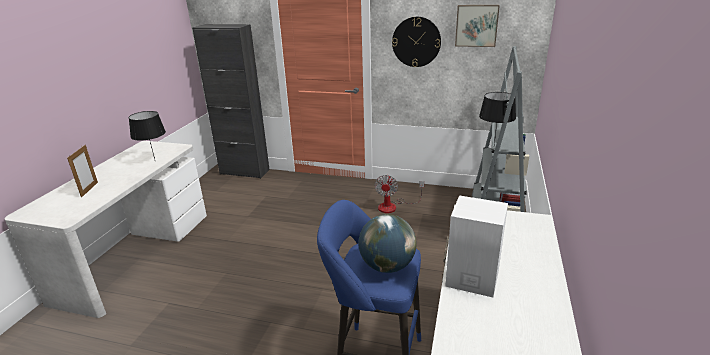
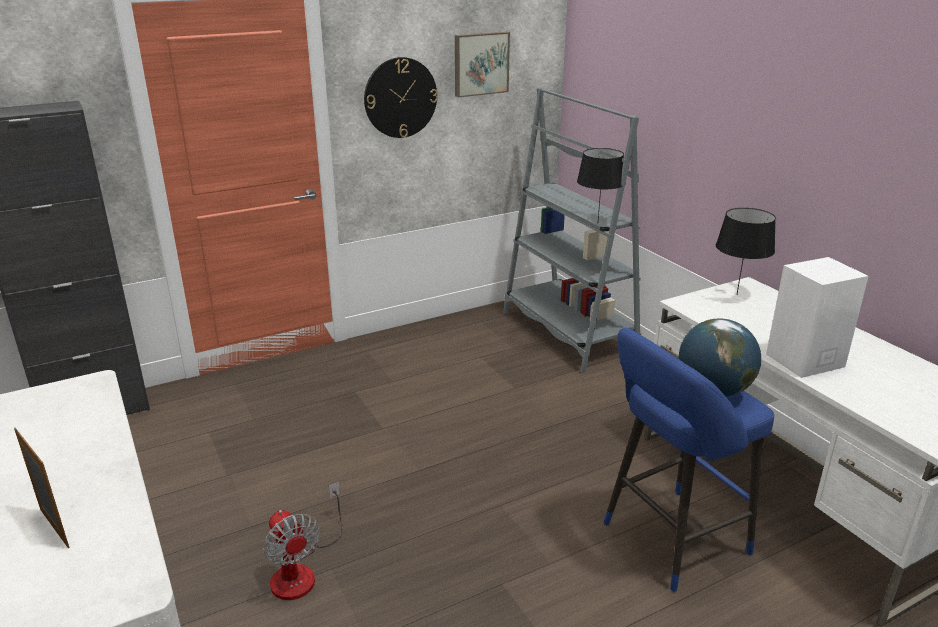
camera: 45 degrees left, 0 degrees up
(155, 161) = (92, 423): black table lamp -> black table lamp (736, 294)
(393, 206) = (431, 363): fan -> fan (301, 570)

